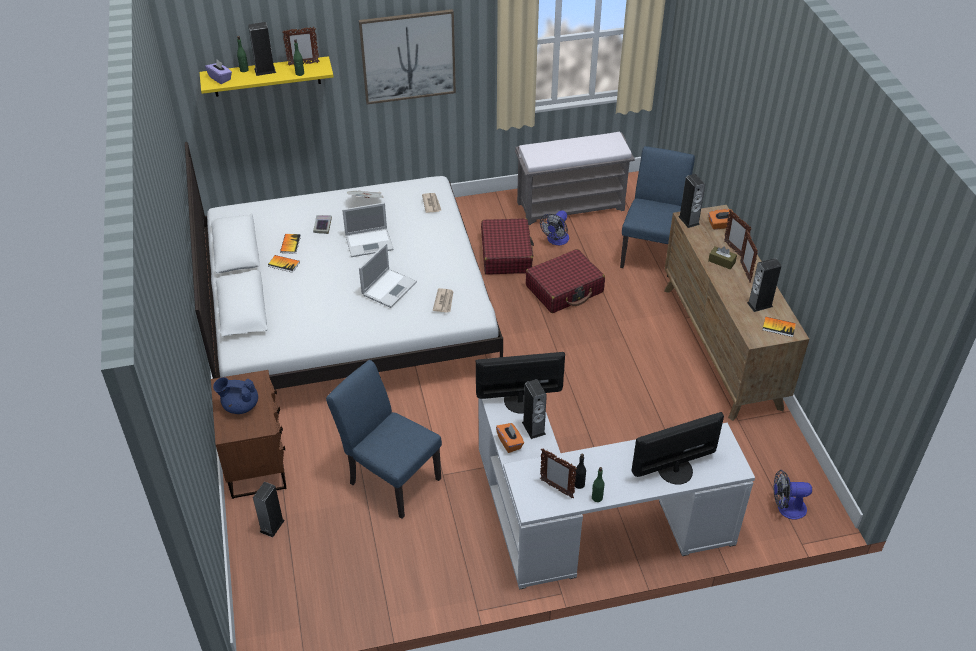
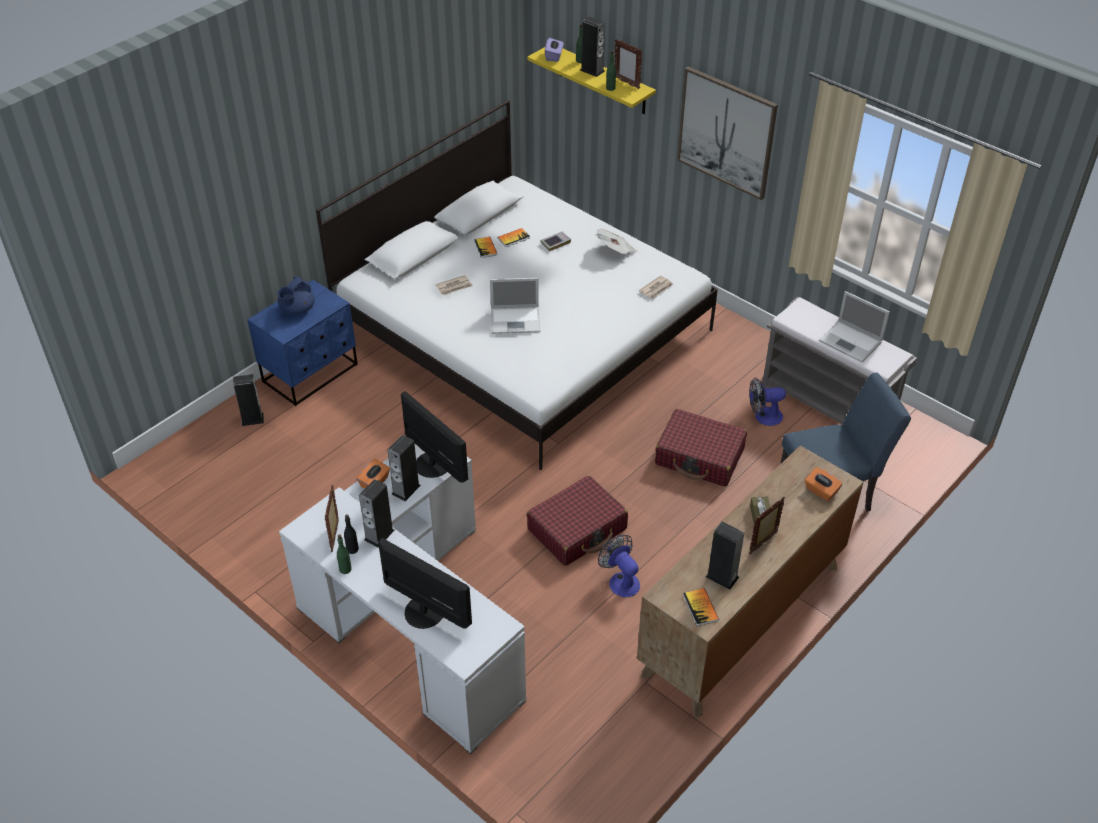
camera: 55 degrees right, 0 degrees up
(240, 406) = (297, 309): blue teapot -> blue teapot turned 120 degrees counterclockwise
(257, 460) = (311, 373): brown nightstand -> blue nightstand
(370, 242) = (563, 280): laptop -> laptop (851, 342)
(389, 478) = (355, 460): blue chair -> none
(444, 301) = (532, 361): newspaper -> newspaper (454, 287)
(506, 254) = (704, 392): red suitcase -> red suitcase (577, 529)
(688, 220) = (800, 463): speaker -> speaker (379, 535)
(734, 250) = (791, 519): picture frame -> none
(786, 508) = (555, 778): fan -> fan (620, 580)

